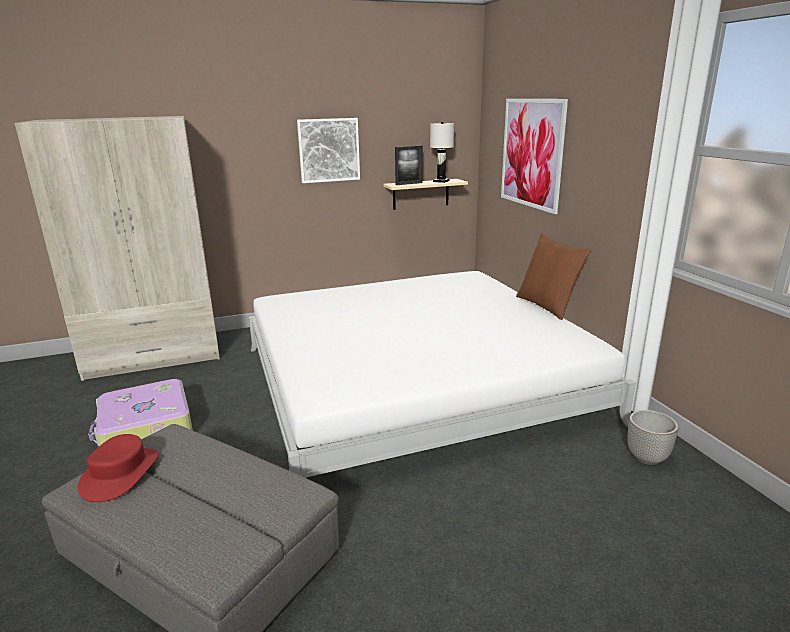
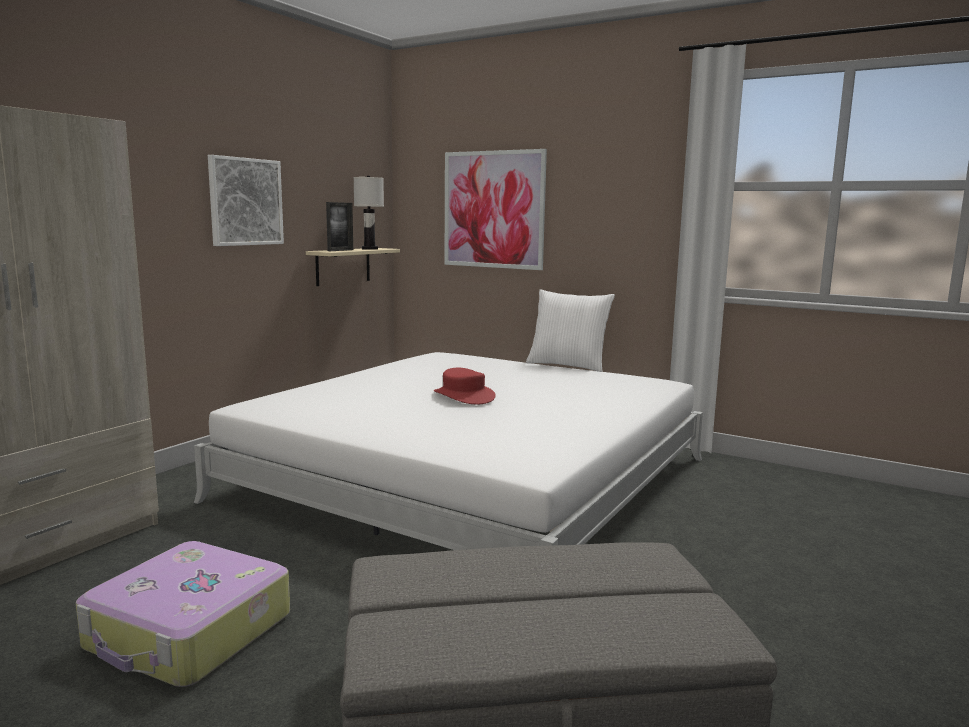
camera: 40 degrees left, 10 degrees down
(120, 473) = (422, 616): red hat -> red hat (463, 396)
(548, 306) = (568, 365): brown pillow -> white pillow
(647, 458) = (745, 476): planter -> none

